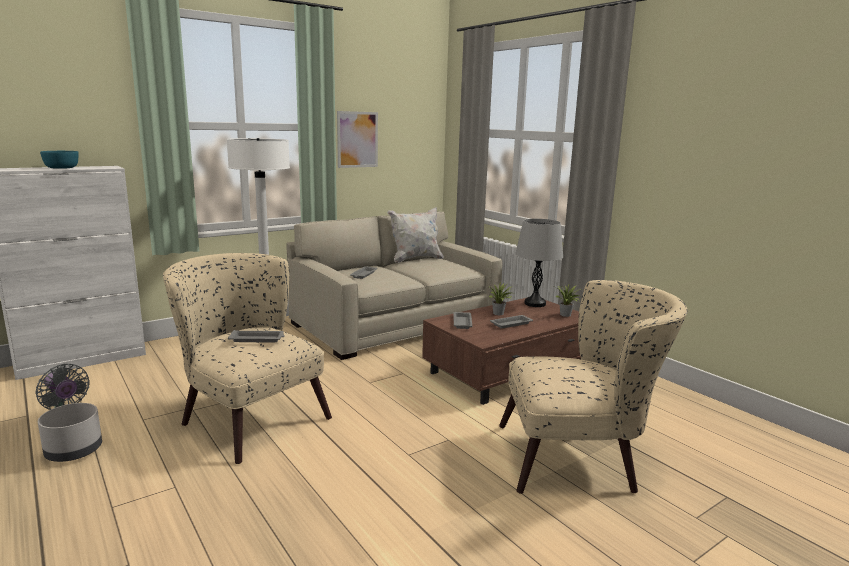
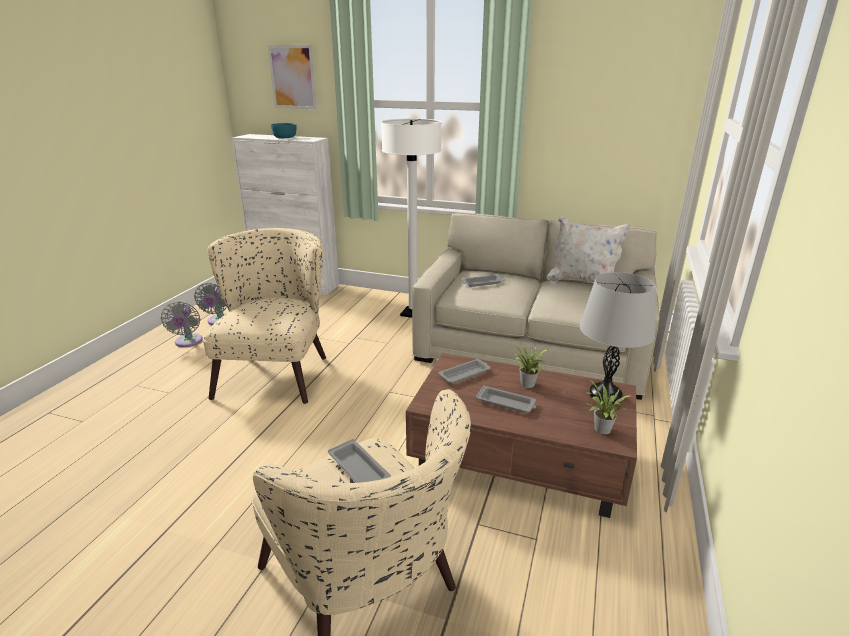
camera: 55 degrees right, 10 degrees up
(74, 451) = (188, 342): grey planter -> grey fan
(257, 339) = (261, 311): grey tray -> grey tray (359, 469)
(357, 139) = (564, 123): picture -> picture (293, 77)

